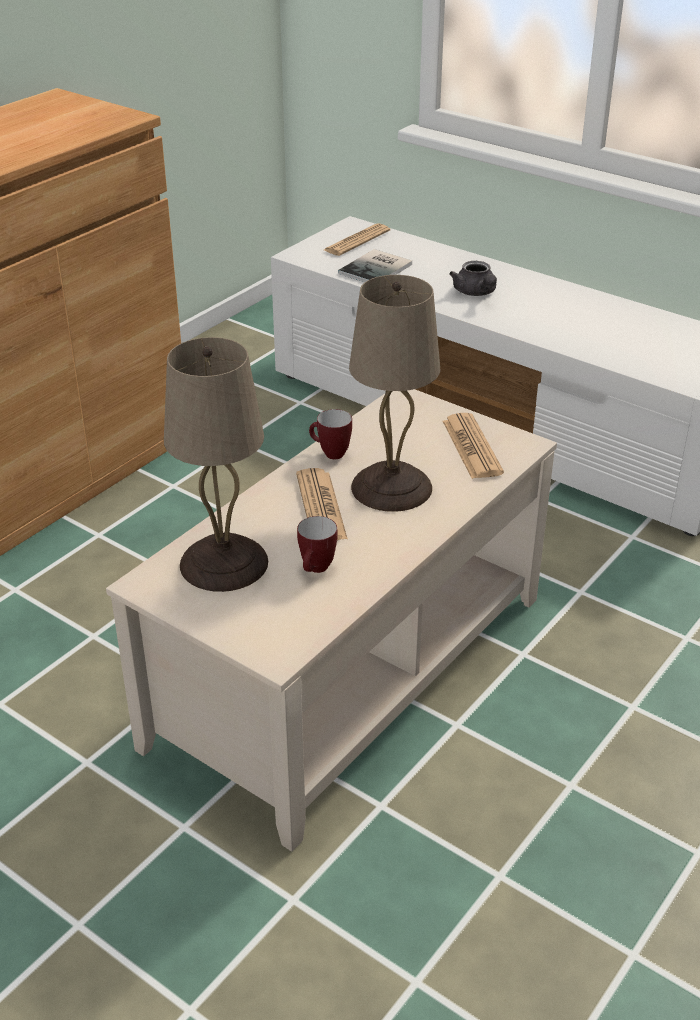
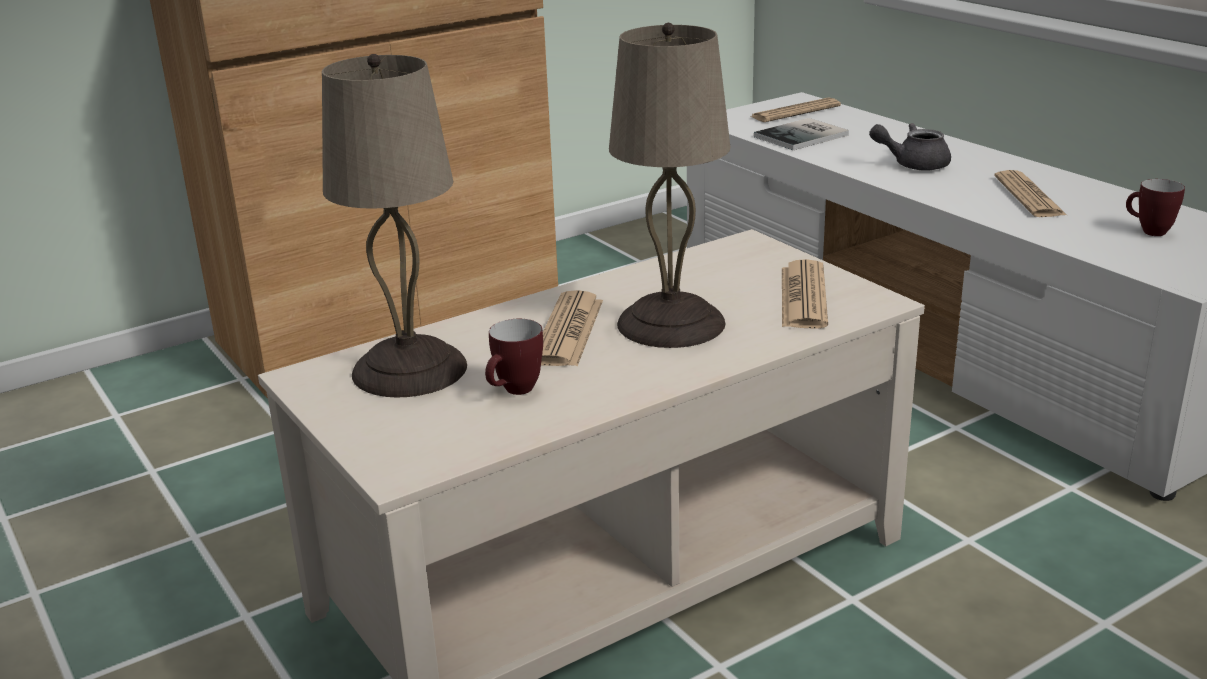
camera: 20 degrees right, 10 degrees down
(329, 454) = (617, 283): mug -> mug (1148, 231)
(476, 293) = (913, 164): grey teapot -> grey teapot turned 90 degrees clockwise
(573, 318) = (1029, 196): none -> newspaper

